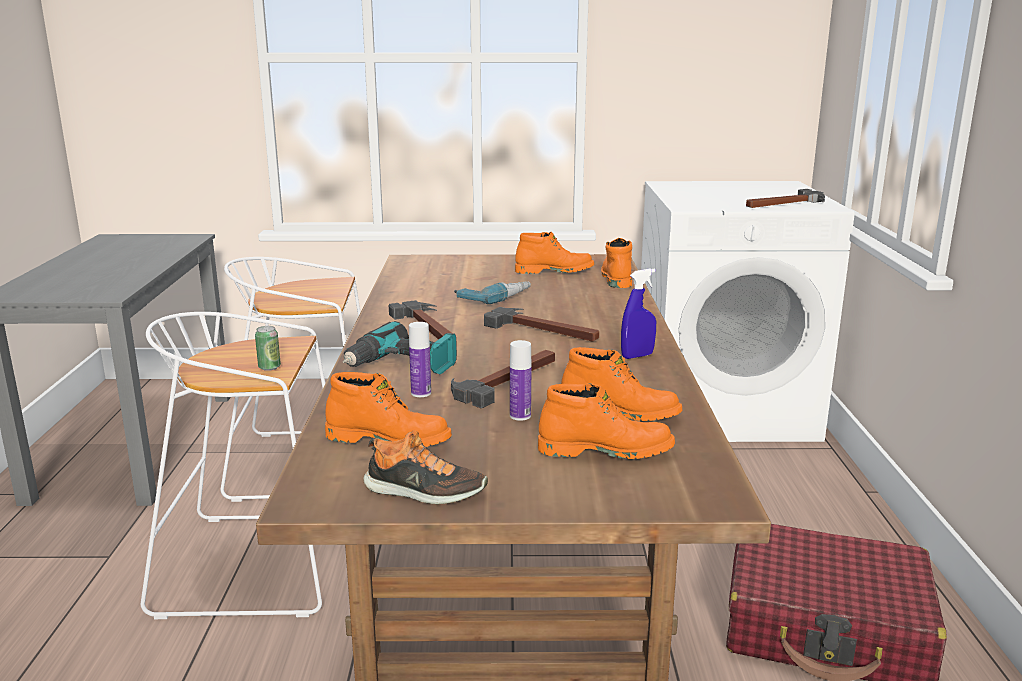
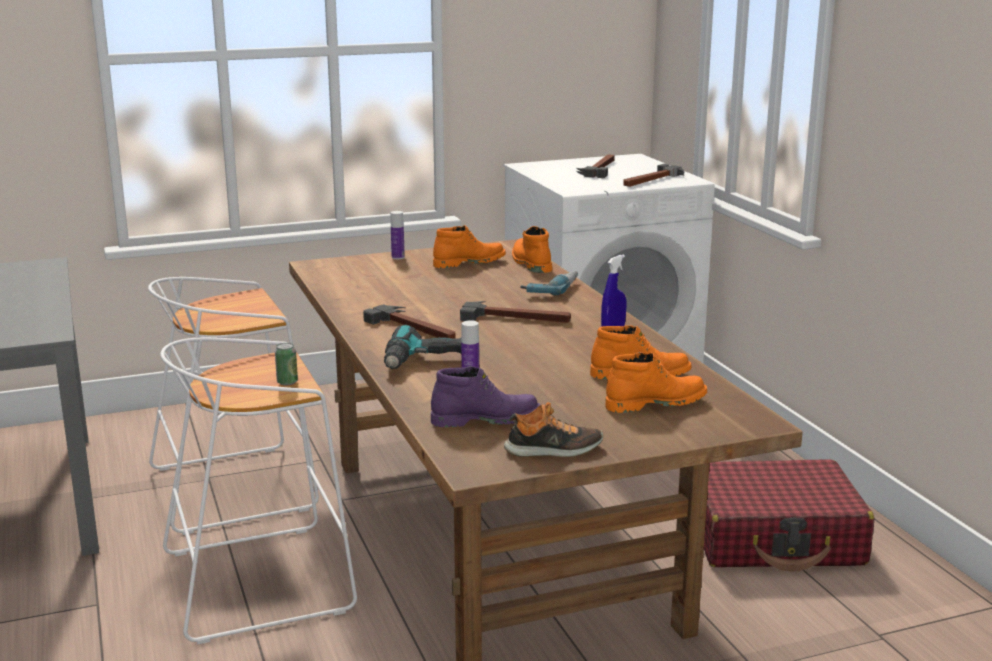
camera: 20 degrees left, 0 degrees up
(389, 439) = (486, 420): orange boot -> purple boot
(493, 297) = (440, 294): power drill -> power drill (551, 289)
(507, 380) = (529, 363): hammer -> hammer (599, 169)
(520, 416) = (568, 388): bottle -> bottle (398, 257)

